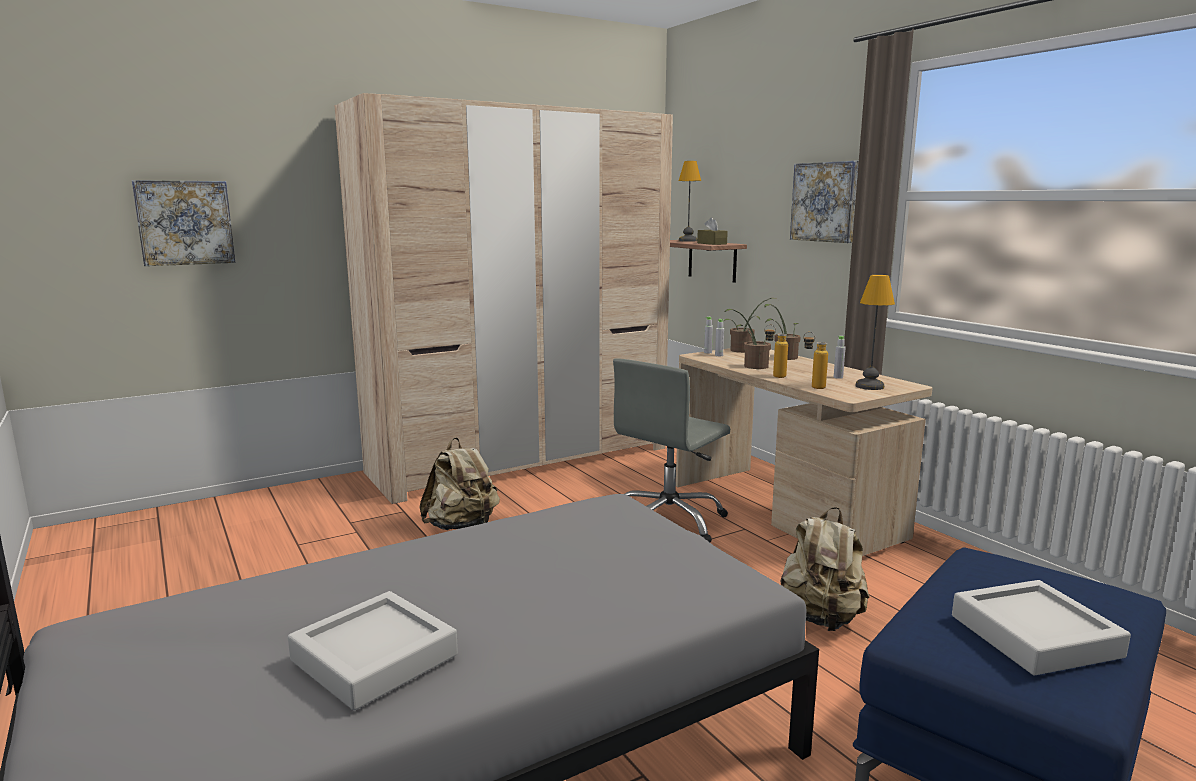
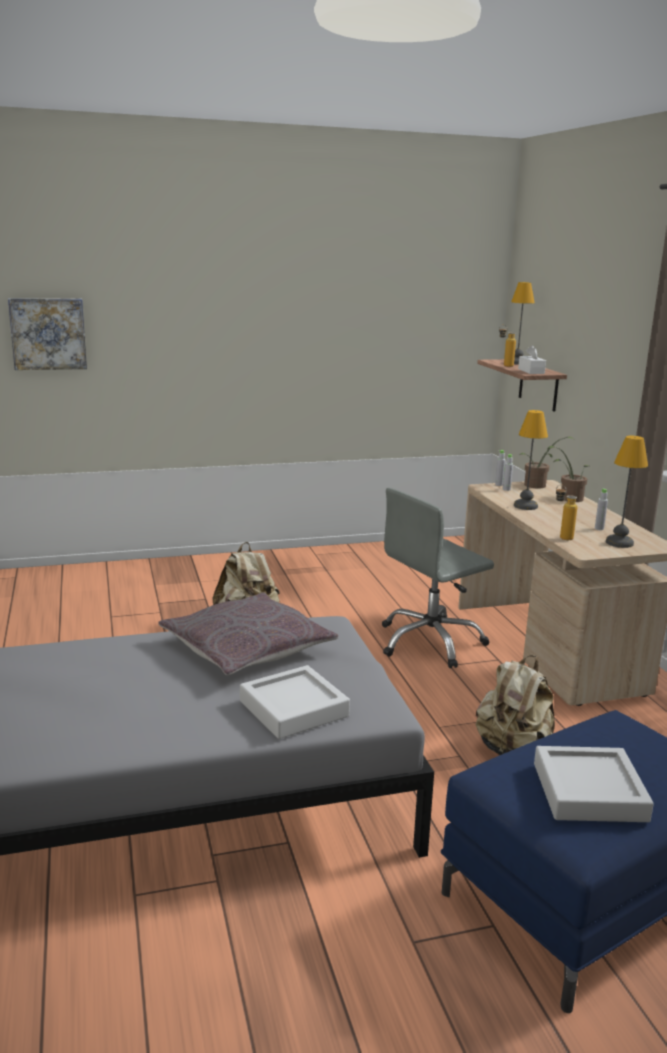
camera: 15 degrees right, 5 degrees up
(374, 658) = (81, 717): grey tray -> grey tray (294, 709)
(522, 459) = (330, 562): beige wardrobe -> none
(539, 540) = (247, 648): none -> grey pillow
(712, 243) = (531, 371): brown tissue box -> white tissue box
(752, 366) = (526, 506): potted plant -> table lamp
(774, 376) = (536, 520): bottle -> bottle (504, 365)
(825, 202) = (631, 344): picture -> none

